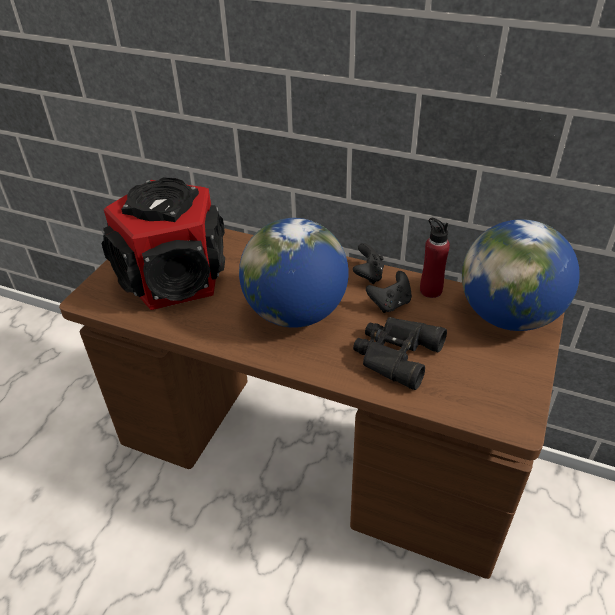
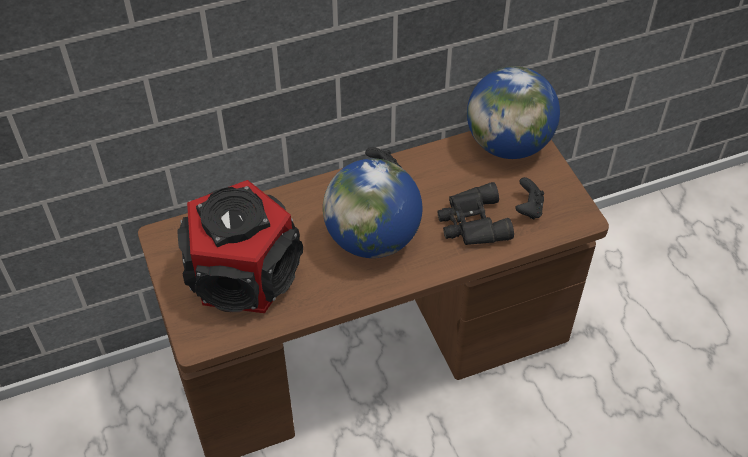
camera: 45 degrees left, 10 degrees up
(390, 304) = (427, 186): black game controller -> black game controller (528, 208)
(430, 290) = (441, 156): red bottle -> none

